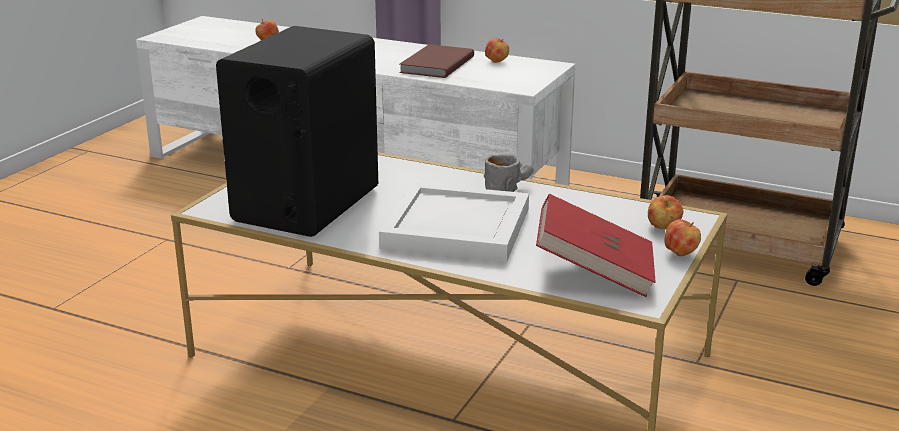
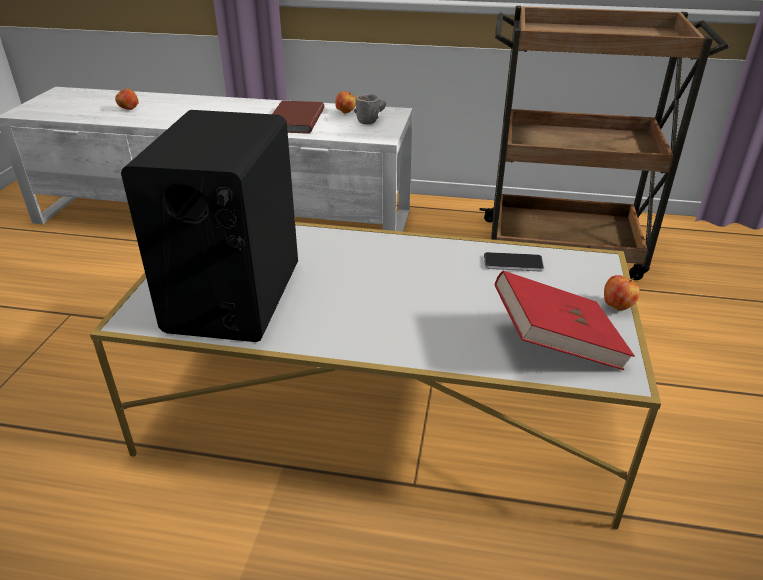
camera: 15 degrees left, 10 degrees up
(458, 229) = (399, 307): white tray -> none
(508, 189) = (420, 250): grey mug -> grey mug (371, 119)
(597, 209) = (513, 263): none -> phone
(663, 228) = (582, 277): apple -> none

